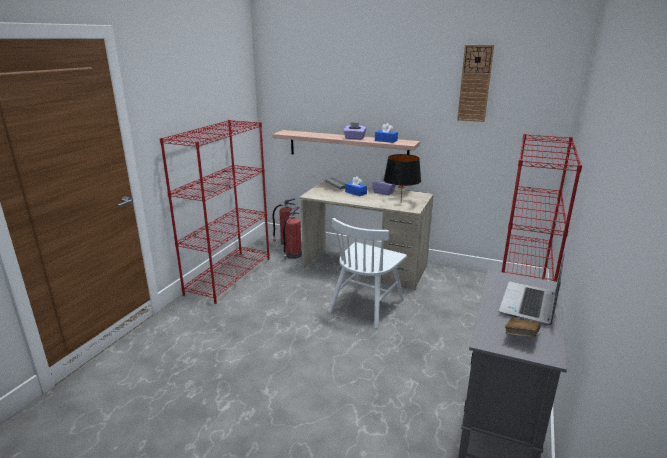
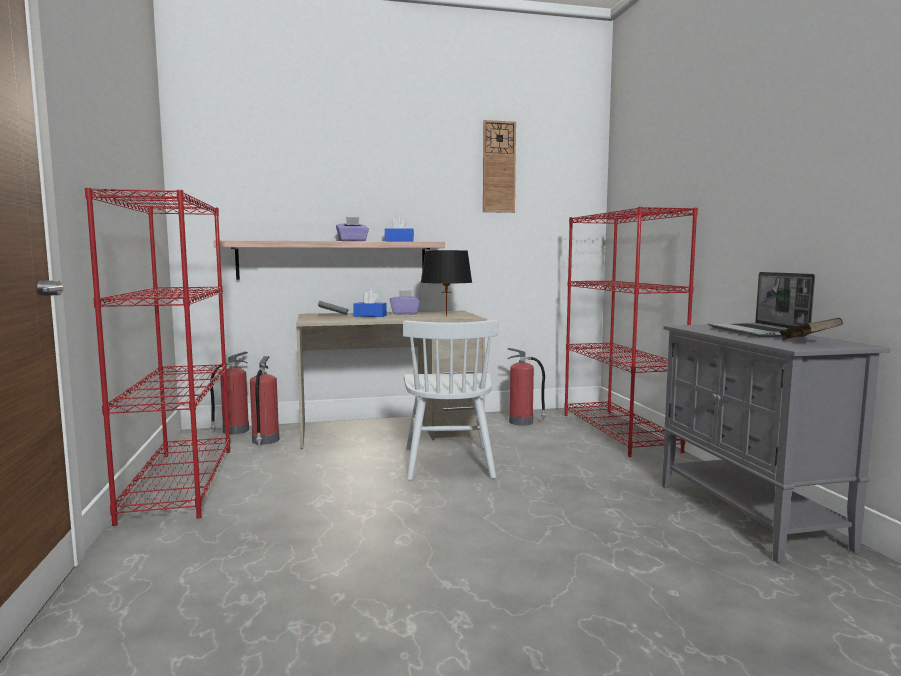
camera: 35 degrees left, 15 degrees down
(459, 283) = (522, 422): none -> fire extinguisher

